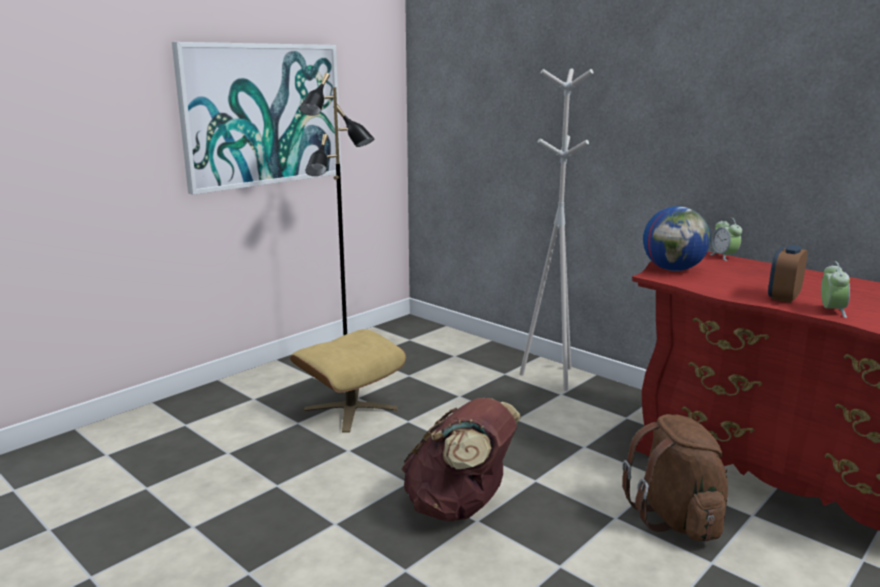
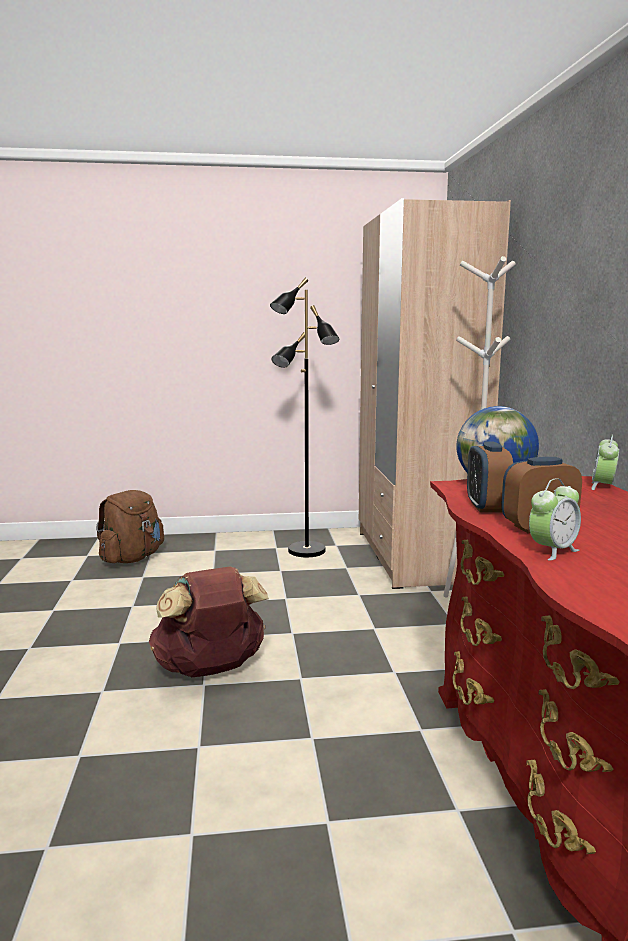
camera: 40 degrees right, 5 degrees down
(263, 115) = (275, 317): picture -> none
(350, 409) = (261, 576): beige ottoman -> none
(445, 347) = (415, 556): none -> beige wardrobe
(676, 518) = (367, 768): brown backpack -> brown backpack (132, 558)
(722, 289) = (486, 507): none -> alarm clock

